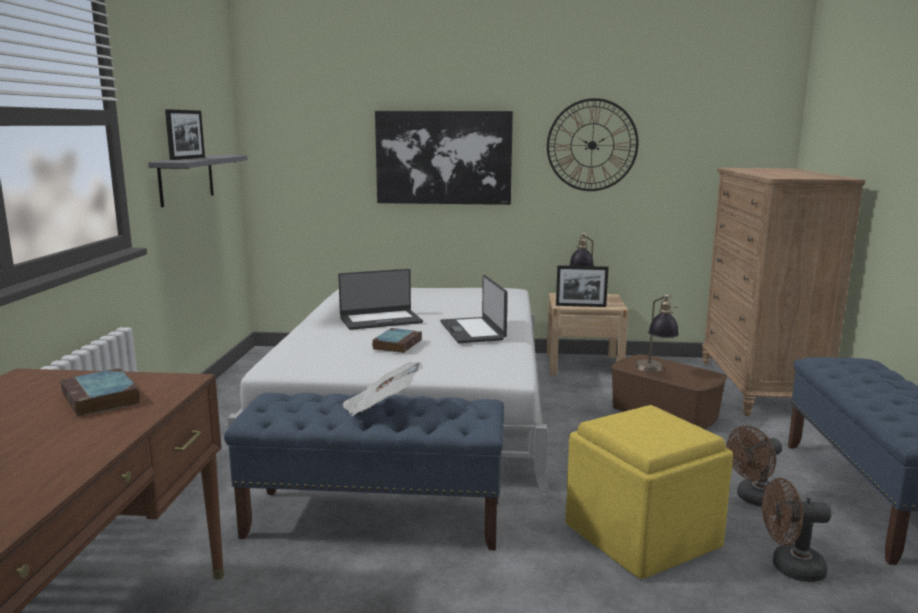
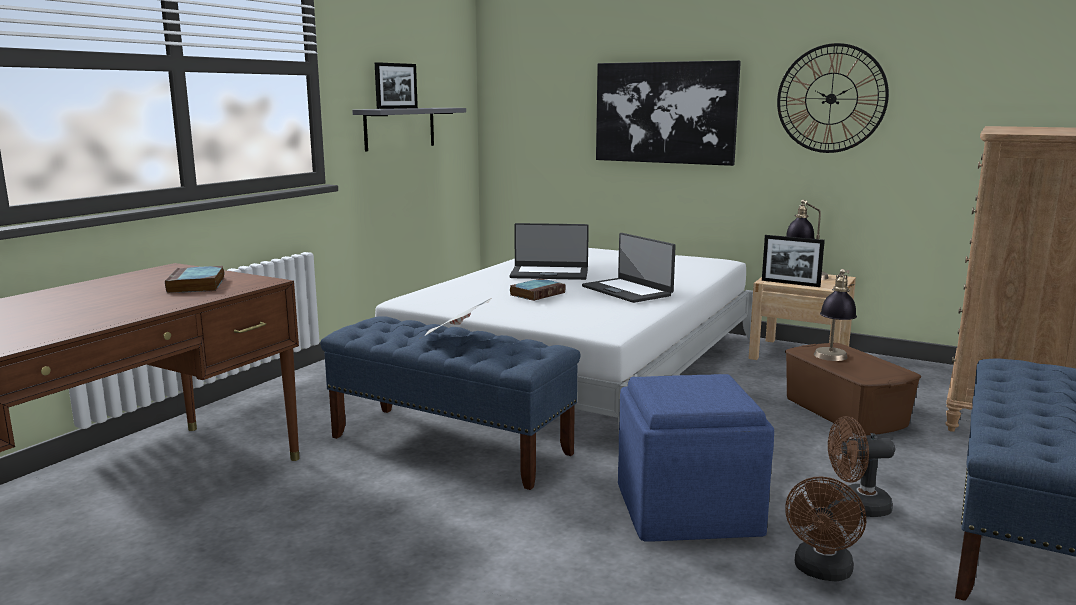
camera: 25 degrees right, 0 degrees up
(473, 331) = (627, 291): laptop -> laptop turned 45 degrees counterclockwise
(644, 536) = (689, 510): yellow ottoman -> blue ottoman
(789, 568) = (822, 572): brown fan -> brown fan turned 90 degrees counterclockwise

